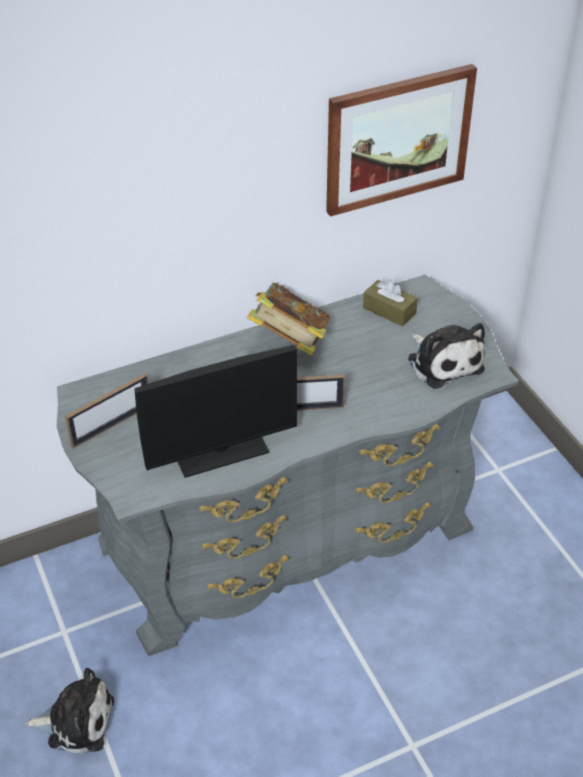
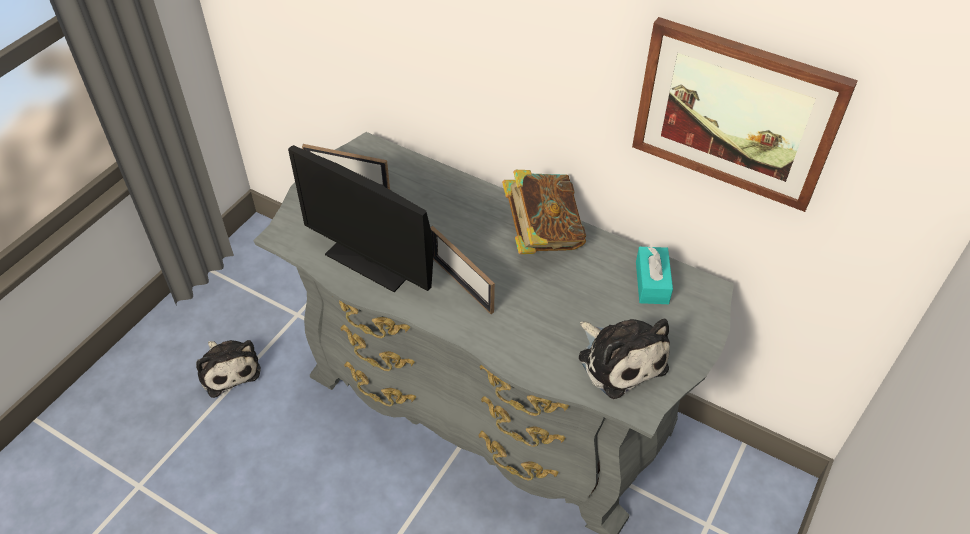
camera: 55 degrees right, 5 degrees up
(389, 311) = (652, 282): brown tissue box -> turquoise tissue box
(443, 362) = (620, 359): plush toy -> plush toy turned 60 degrees counterclockwise

